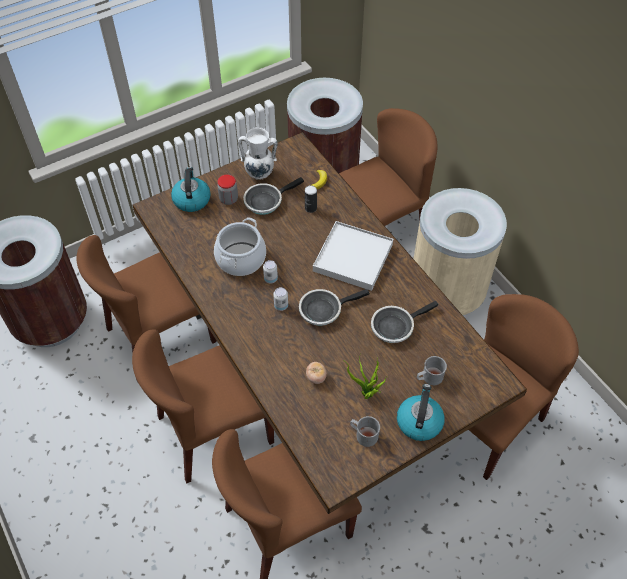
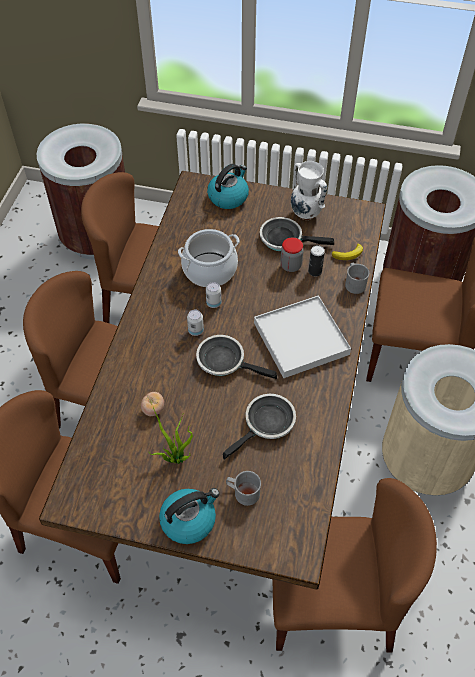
camera: 45 degrees right, 0 degrees up
(228, 199) = (257, 216): jar -> jar (290, 266)
(363, 434) = (133, 488): grey mug -> grey mug (354, 283)
(395, 326) = (267, 424): frying pan -> frying pan turned 120 degrees clockwise

